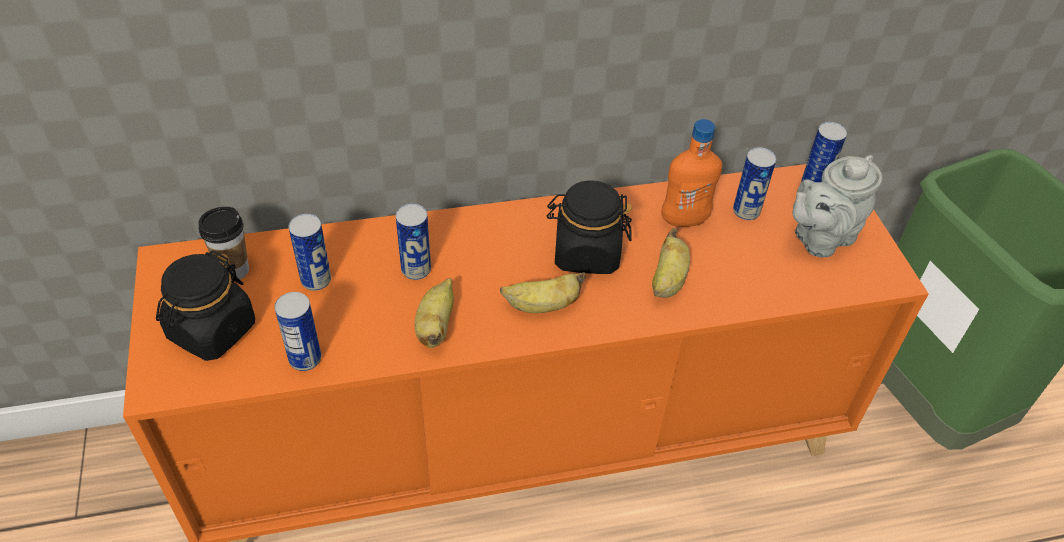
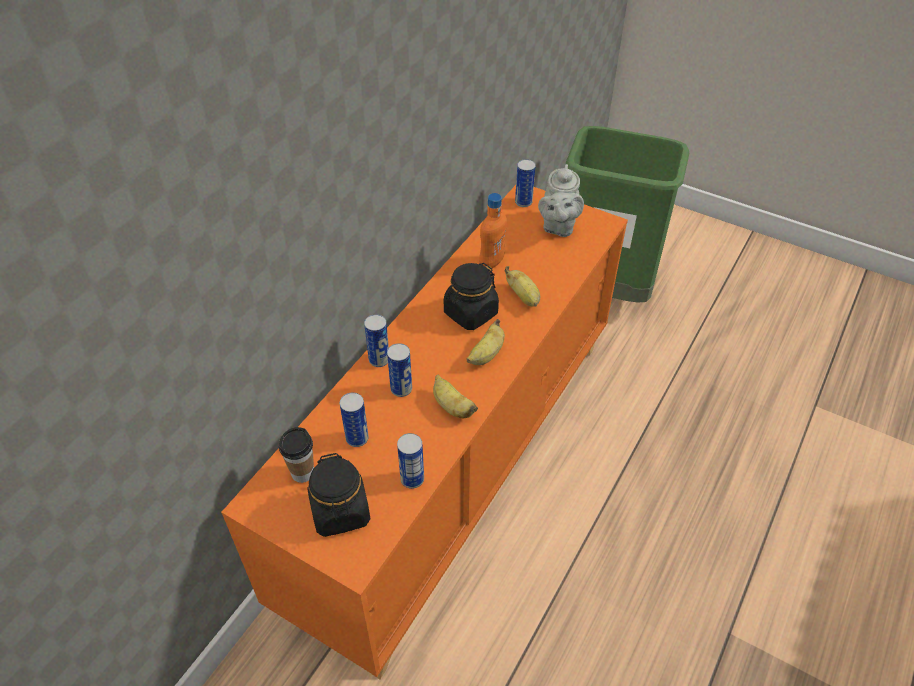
camera: 45 degrees left, 0 degrees up
(746, 211) = (512, 237): can -> can (379, 360)

